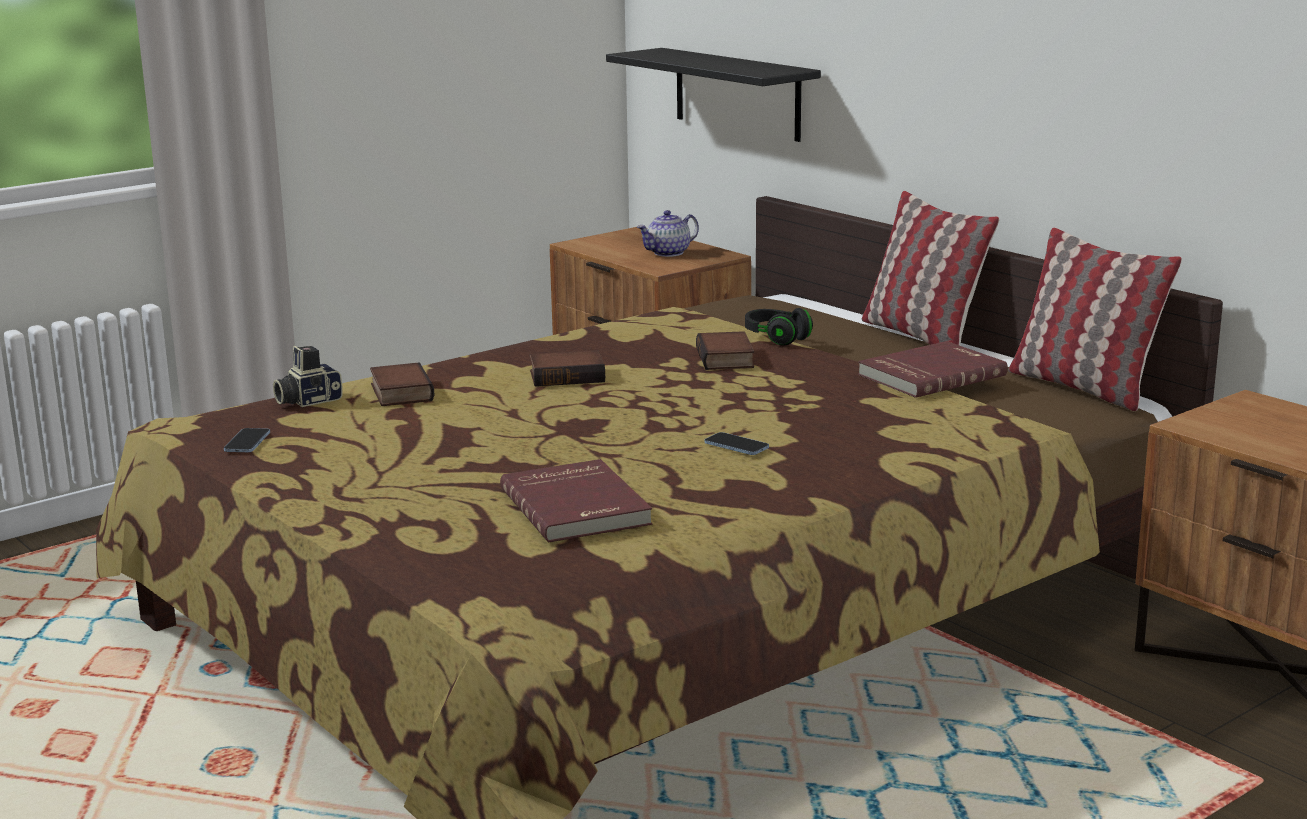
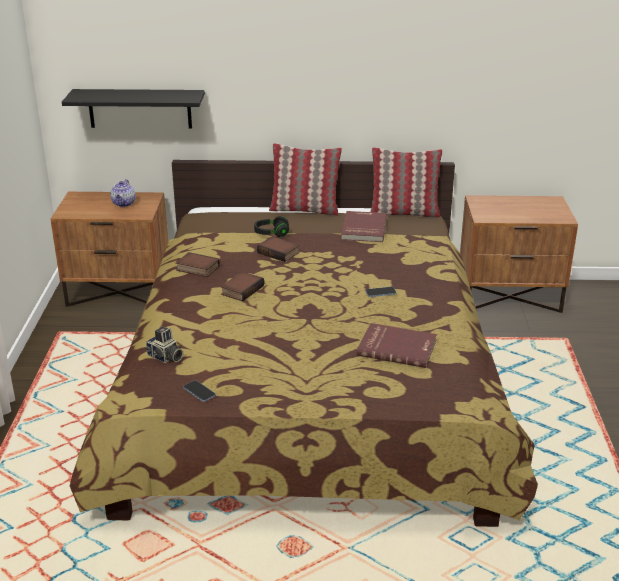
camera: 50 degrees left, 10 degrees up
(307, 401) = (165, 357): camera -> camera turned 60 degrees counterclockwise
(399, 392) = (194, 332): book -> book (196, 269)

